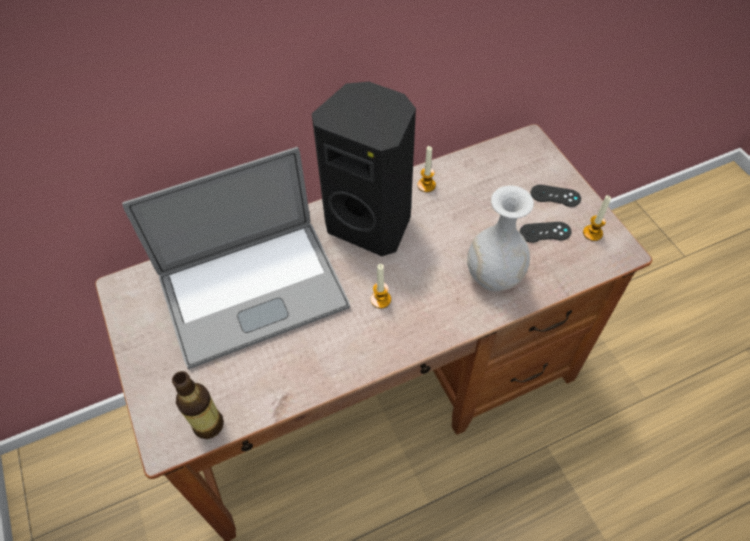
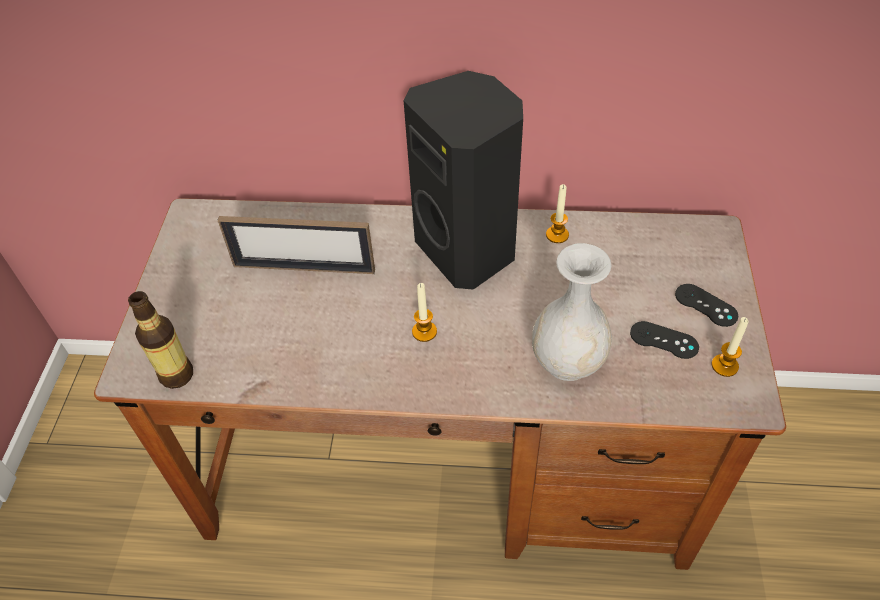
camera: 30 degrees right, 5 degrees down
(253, 291) = (304, 268): laptop -> picture frame

